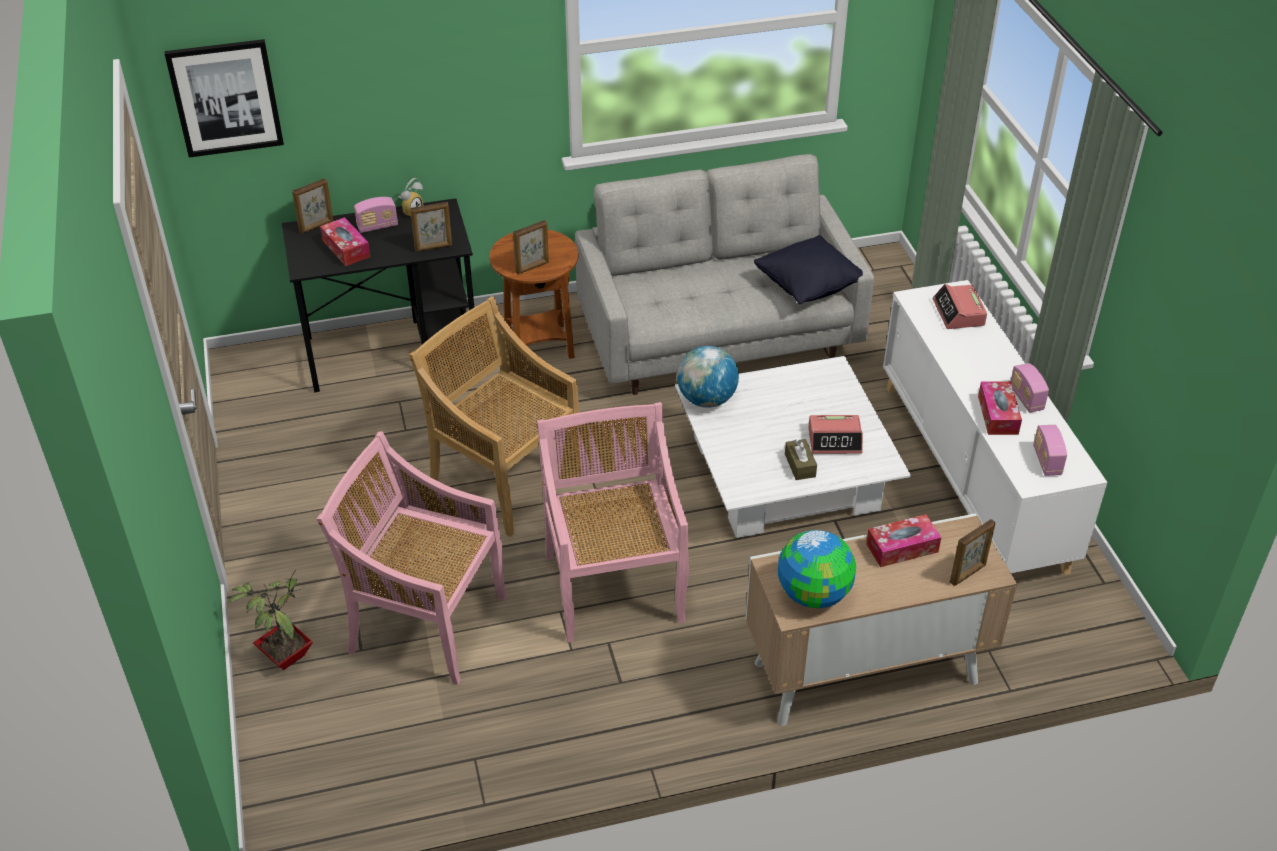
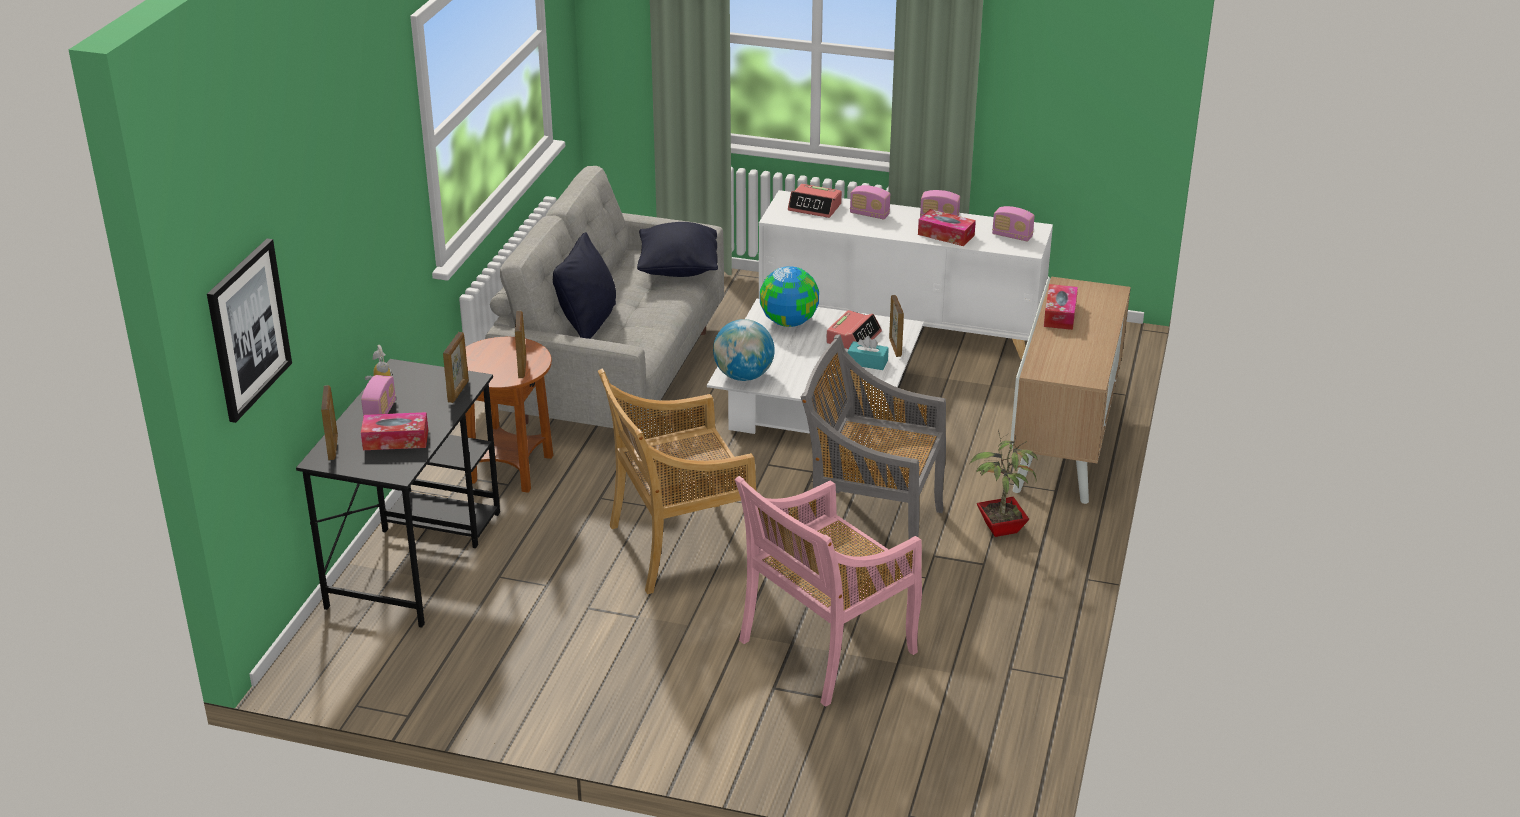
camera: 60 degrees left, 10 degrees down
(285, 655) = (794, 748): potted plant -> potted plant (999, 529)
(614, 586) = (870, 531): pink chair -> grey chair
(674, 277) = (588, 323): none -> black pillow
(800, 465) = (867, 362): brown tissue box -> turquoise tissue box
(814, 594) = (1078, 364): globe -> globe (789, 321)
(968, 574) = (1107, 300): picture frame -> picture frame (895, 347)
(983, 351) = (869, 214): none -> radio

